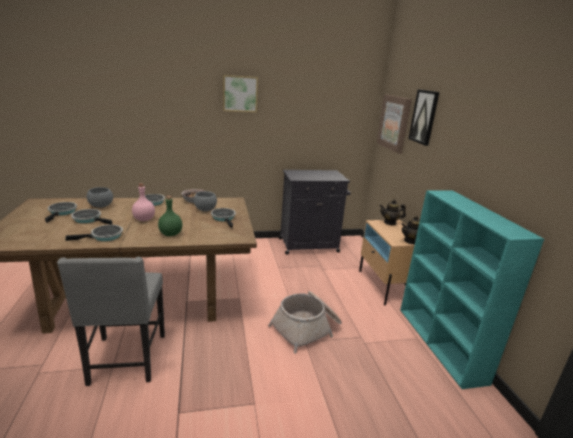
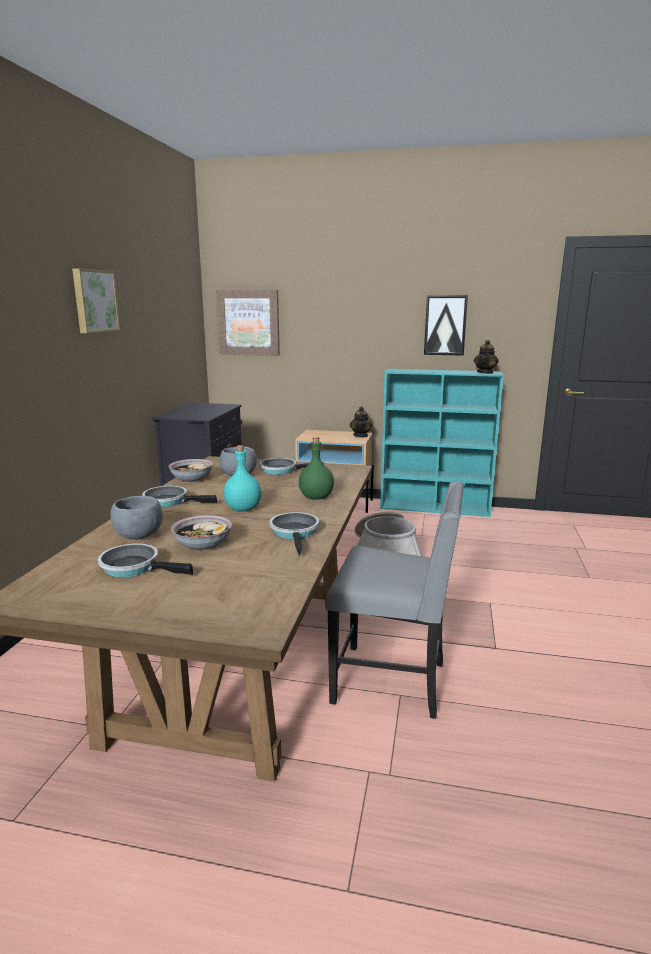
camera: 65 degrees left, 5 degrees down
(89, 219) = (203, 544): frying pan -> bowl
(144, 219) = (242, 509): pink bottle -> turquoise bottle
(390, 223) = (312, 433): teapot -> teapot (485, 372)
(424, 117) = (311, 306): picture -> picture (445, 325)

